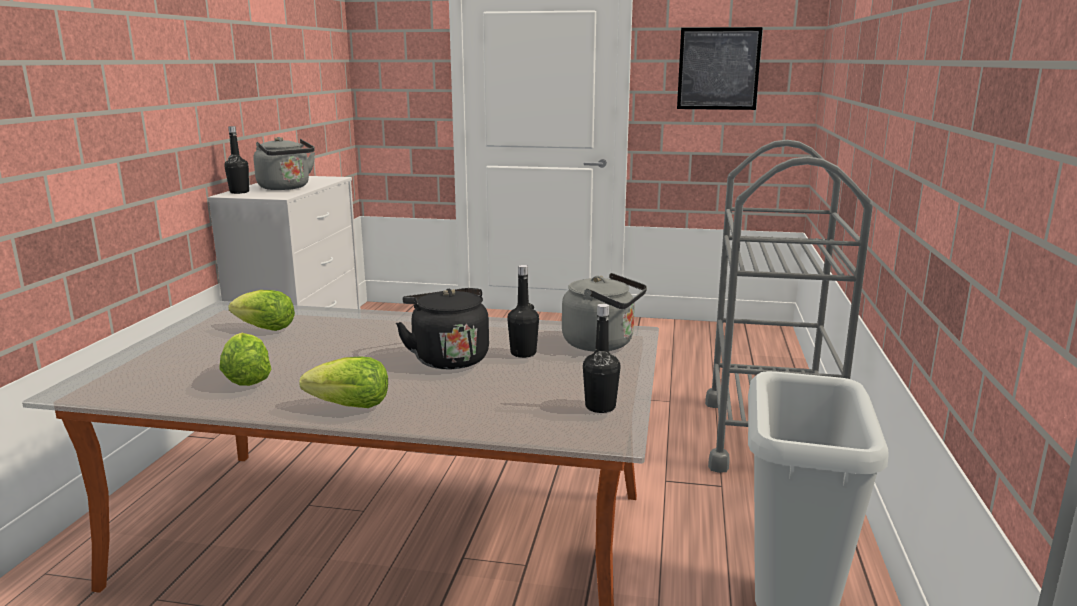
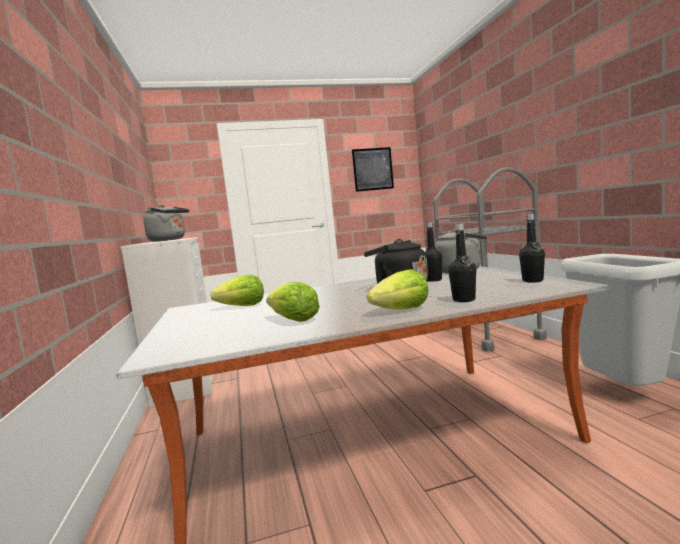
camera: 25 degrees left, 10 degrees down
(239, 192) = (140, 243): black bottle -> black bottle (464, 300)

